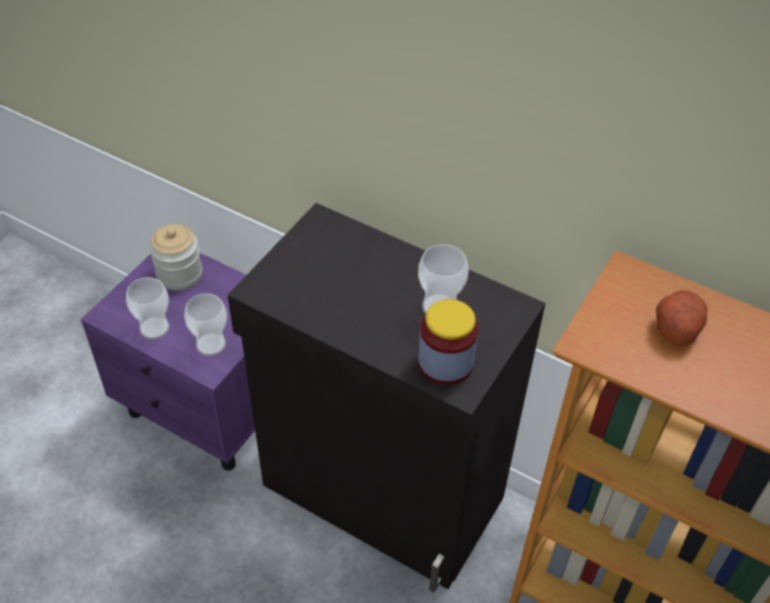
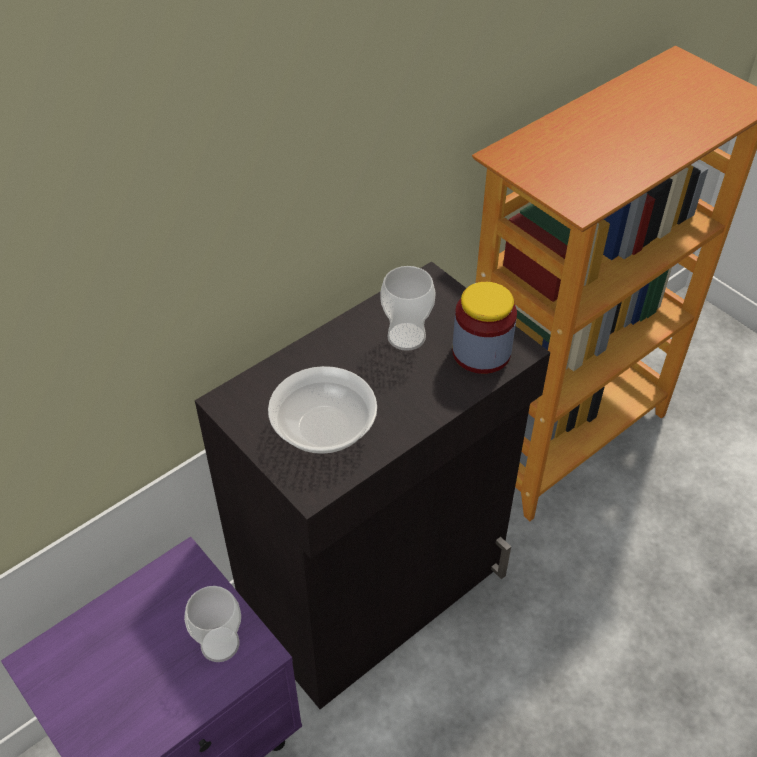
camera: 70 degrees left, 0 degrees up
(154, 328) = (160, 707): cup -> none
(179, 274) = (80, 658): jar -> none
(317, 281) = (324, 427): none -> bowl
(676, 328) = (578, 150): potato -> none

